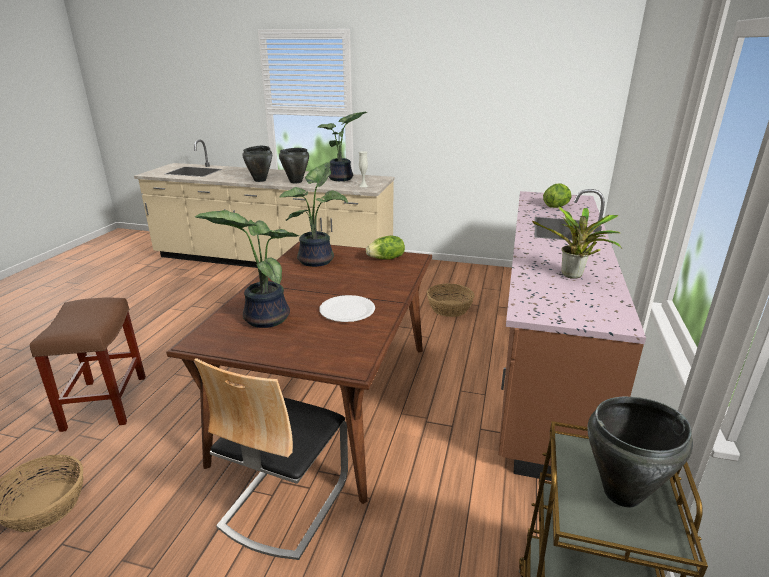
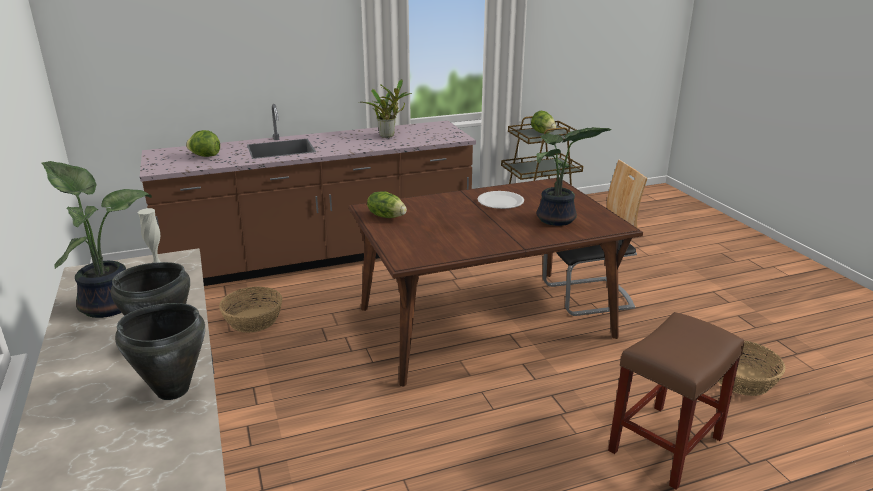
camera: 125 degrees left, 0 degrees up
(318, 260) = (432, 241): potted plant -> none
(623, 494) = (542, 133): black cooking pot -> lettuce

